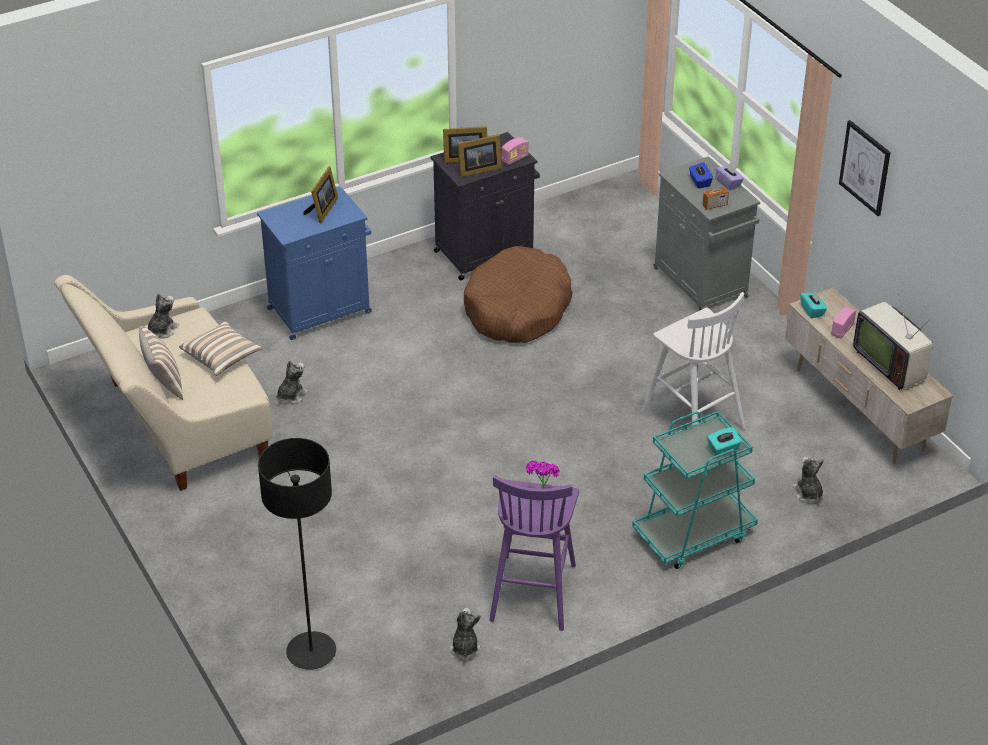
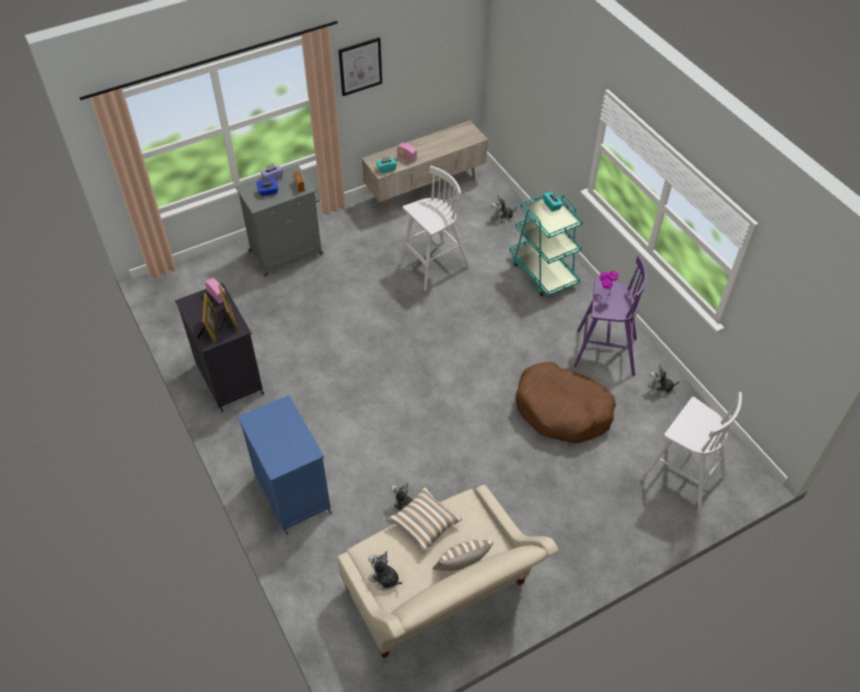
camera: 90 degrees left, 10 degrees up
(311, 652) = (681, 477): black floor lamp -> white stool
(322, 210) = (274, 427): picture frame -> none
(517, 309) = (305, 357): brown dog bed -> brown dog bed (562, 410)
(891, 364) = (441, 141): television -> none

